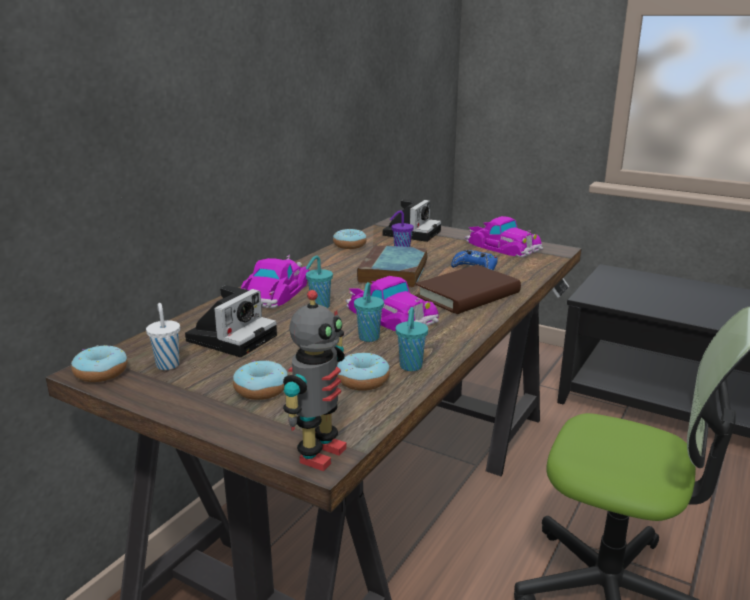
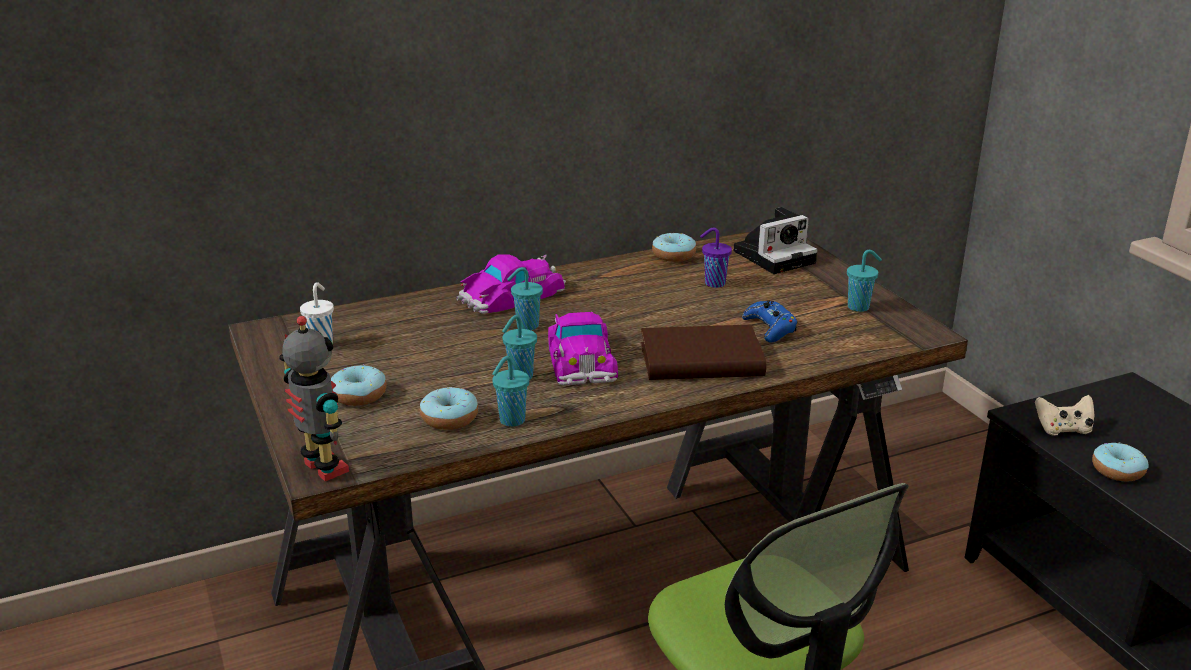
camera: 35 degrees right, 5 degrees up
(101, 373) = (267, 335): donut -> donut (1117, 470)
(233, 336) = (407, 334): camera -> none
(319, 454) = (322, 469): toy robot -> toy robot turned 105 degrees counterclockwise
(393, 273) = (664, 307): book -> none
(503, 246) = (859, 307): toy car -> turquoise cup
(613, 298) = (1063, 429): none -> beige game controller

